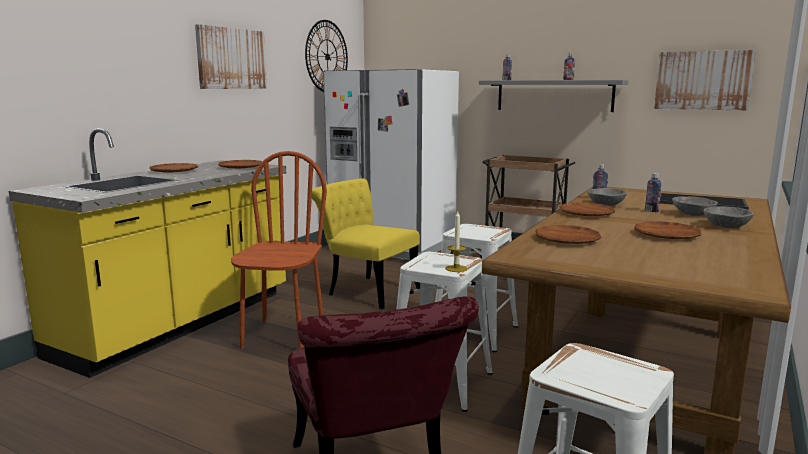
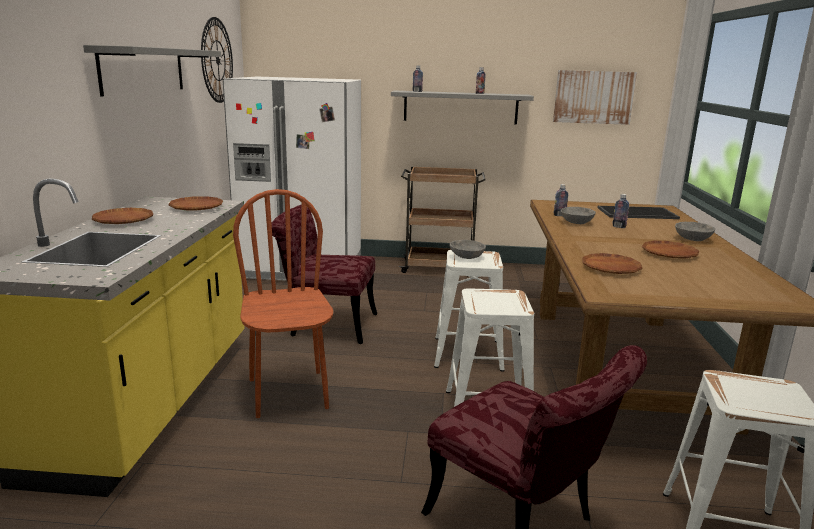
camera: 25 degrees left, 5 degrees up
(231, 58) = (143, 70): picture -> grey shelf
(366, 290) = (325, 324): yellow chair -> red chair
(456, 268) = (517, 306): candle -> none
(586, 213) = (578, 235): brown plate -> none
(692, 215) = (652, 228): grey bowl -> grey bowl (466, 257)

